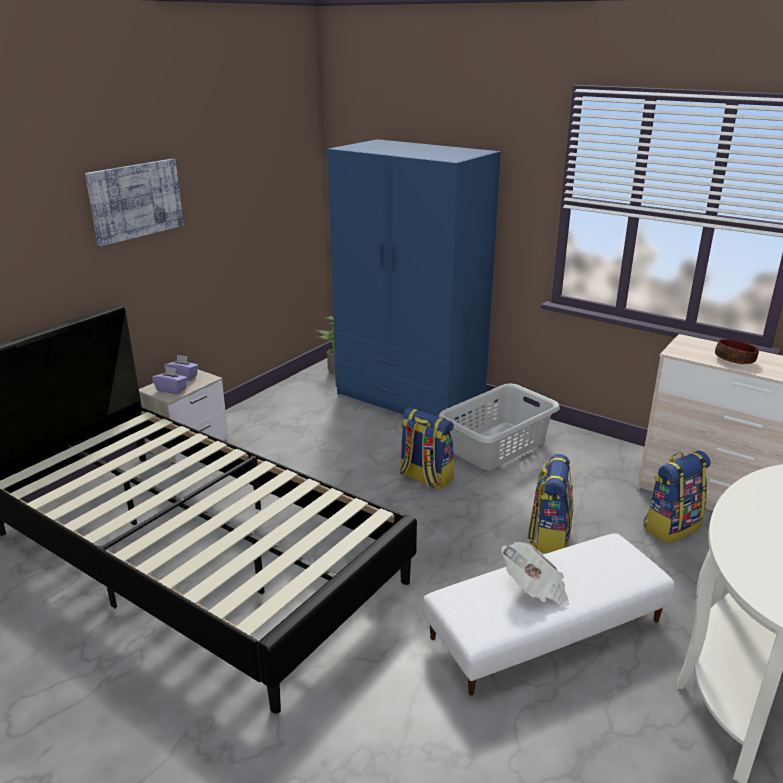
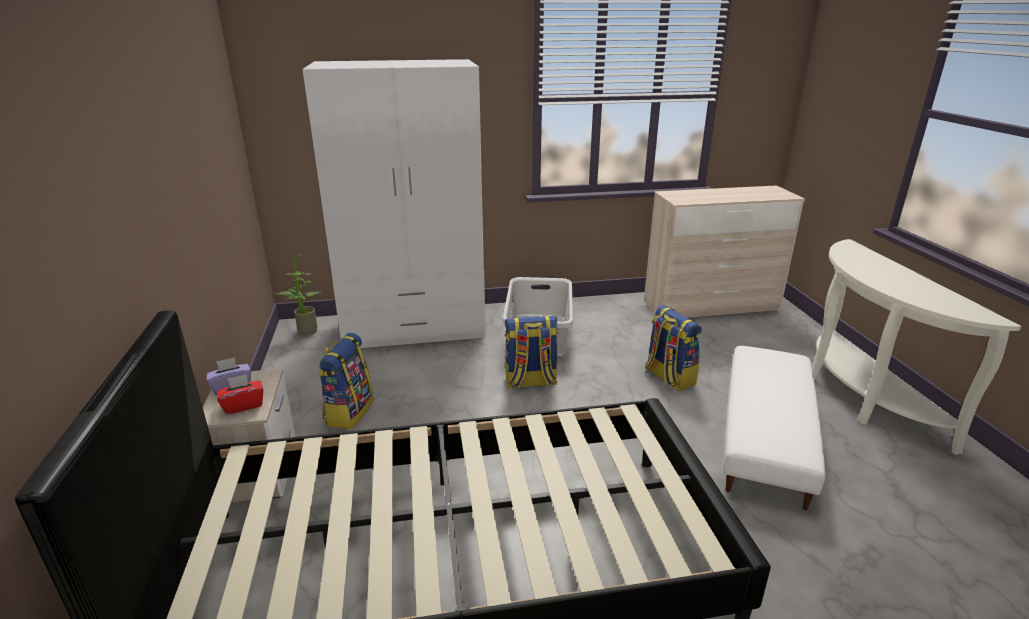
camera: 45 degrees left, 0 degrees up
(135, 200) = (135, 152): picture -> none
(172, 389) = (243, 405): purple tissue box -> red tissue box
(409, 398) = (414, 327): blue wardrobe -> white wardrobe
(535, 589) = (775, 404): newspaper -> none
(671, 527) = (712, 335): backpack -> backpack (349, 412)
(735, 360) = (714, 197): bowl -> none

